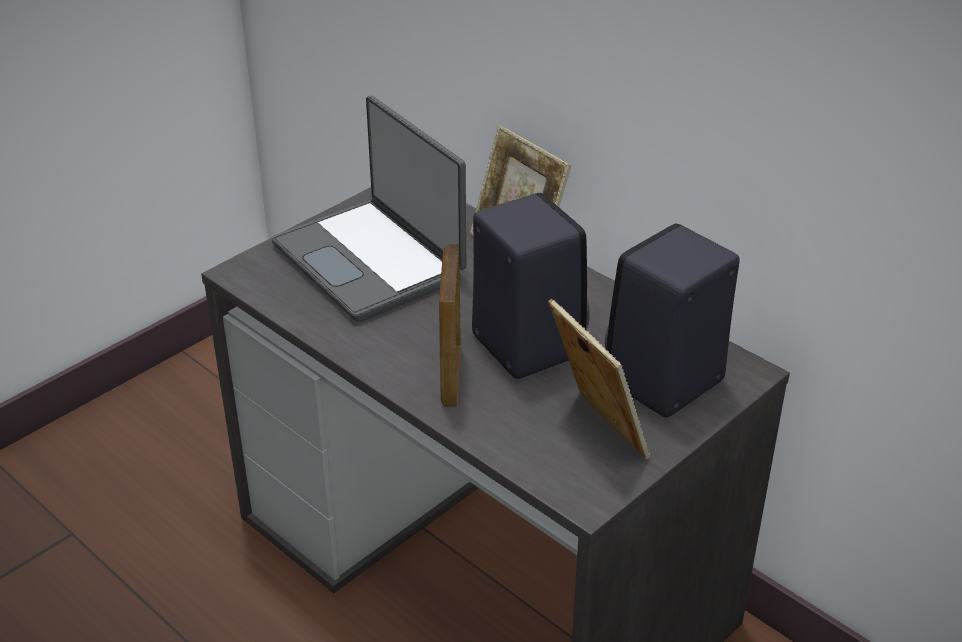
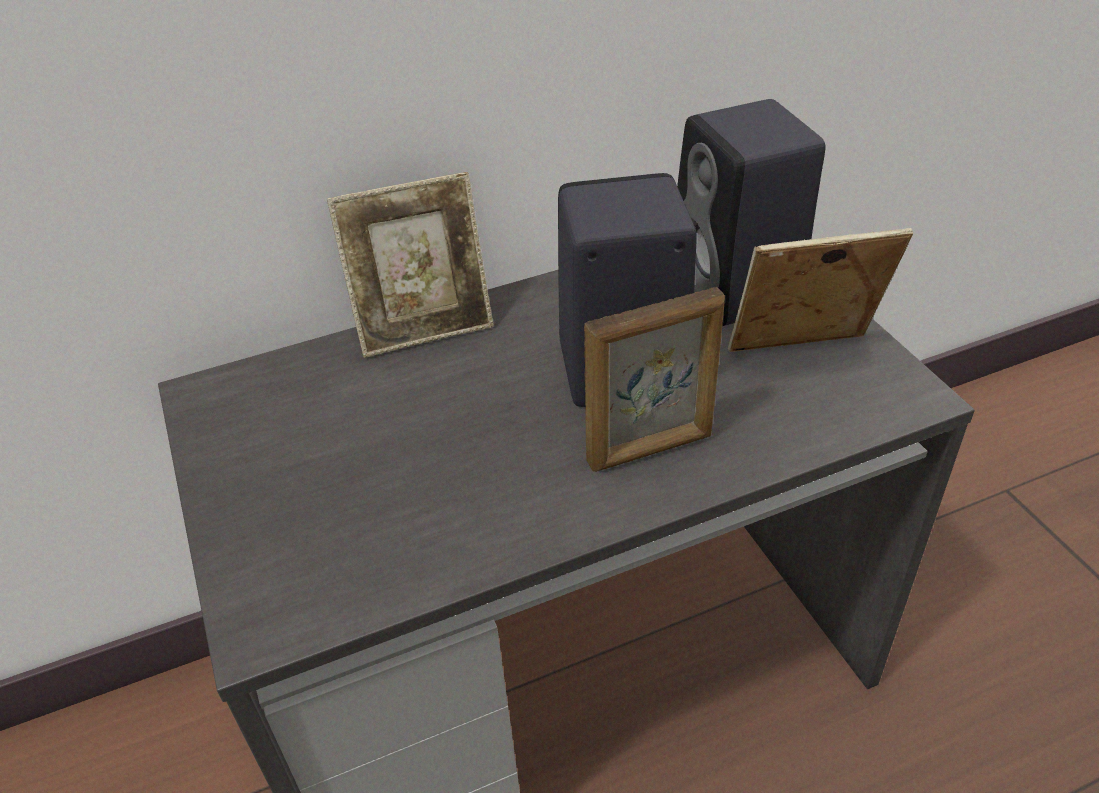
camera: 65 degrees left, 5 degrees up
(371, 260) = (348, 466): laptop -> none
(451, 376) = (651, 449): picture frame -> picture frame turned 45 degrees counterclockwise

